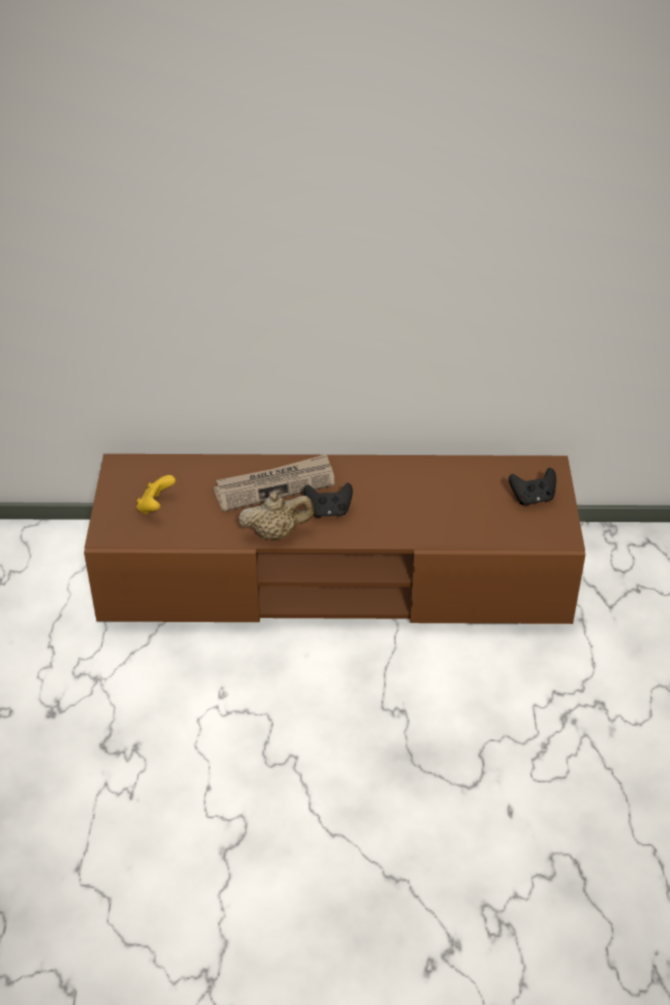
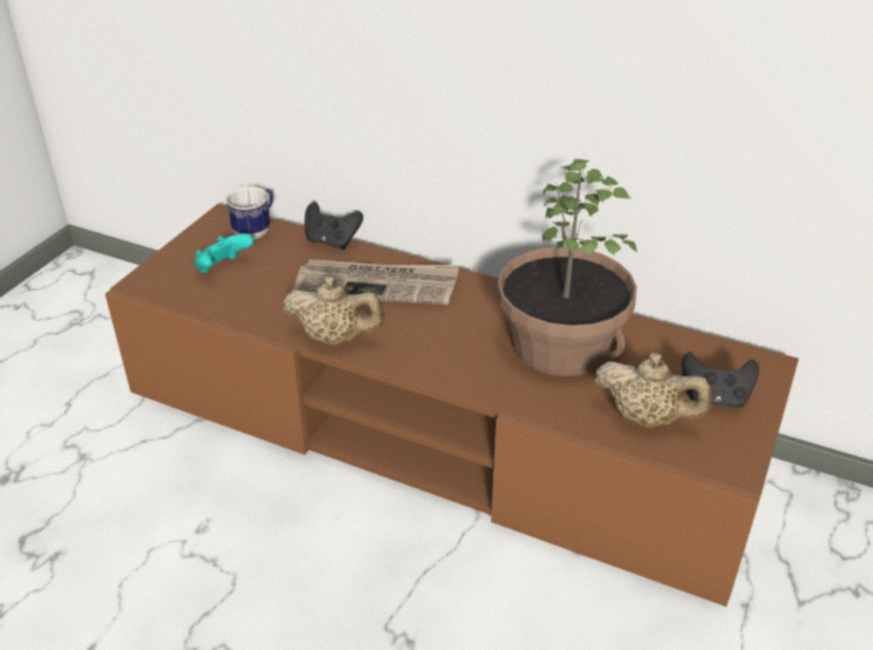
camera: 25 degrees right, 5 degrees down
(154, 468) = (256, 231): none -> mug
(155, 506) = (223, 269): yellow game controller -> turquoise game controller
(328, 511) = (419, 332): black game controller -> black game controller (331, 242)
(423, 493) = (559, 346): none -> potted plant
(501, 524) = (647, 418): none -> beige teapot

